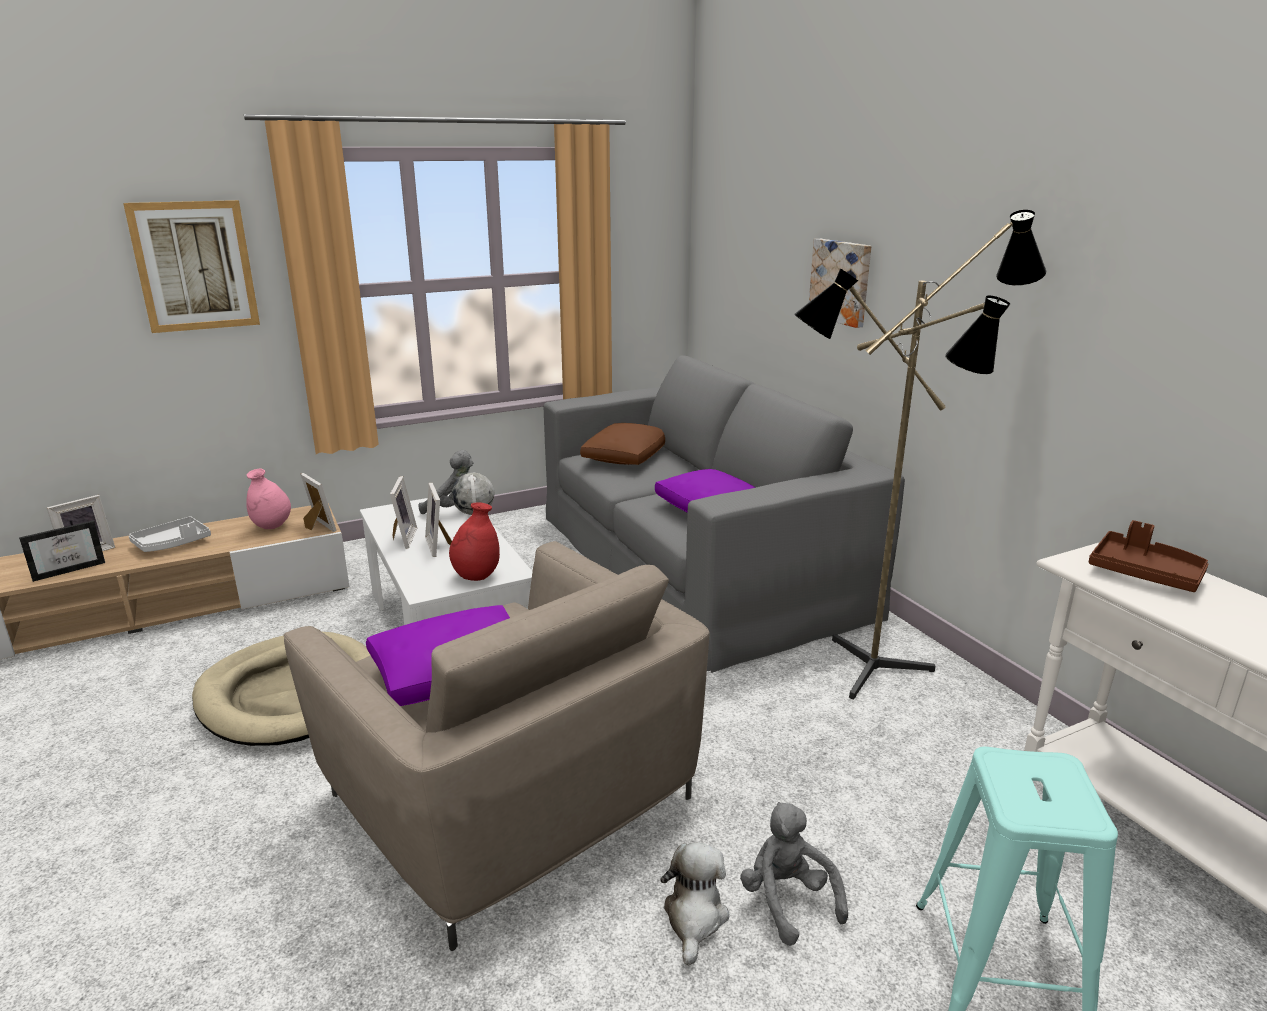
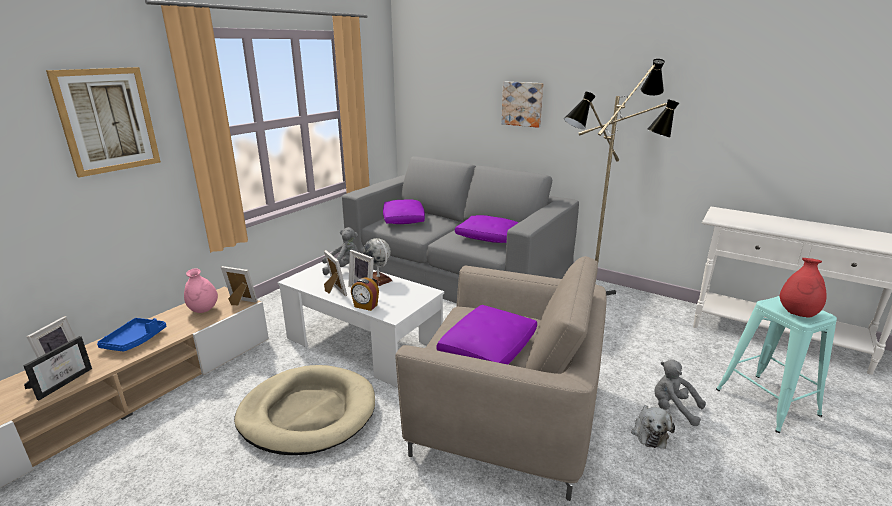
camera: 30 degrees left, 0 degrees up
(173, 543) = (135, 340): grey tray -> blue tray
(410, 569) = (365, 306): none -> alarm clock
(476, 576) = (412, 300): red vase -> red vase (797, 314)
(625, 457) = (404, 220): brown pillow -> purple pillow
(694, 917) = (649, 432): plush toy -> plush toy turned 150 degrees counterclockwise
(1144, 573) = (741, 217): brown tray -> none

